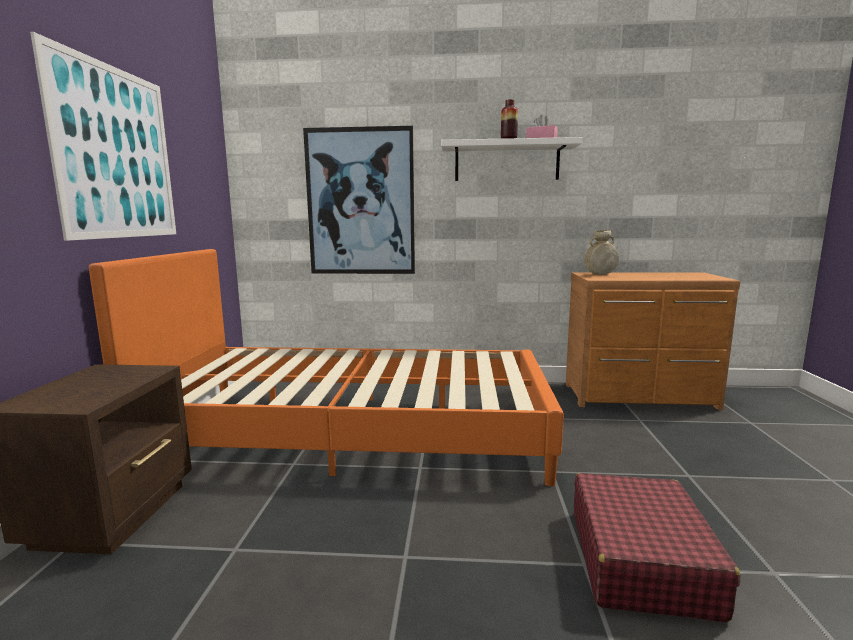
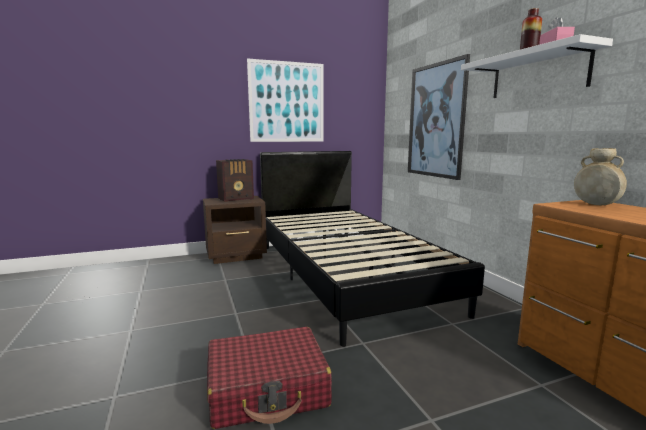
camera: 65 degrees right, 0 degrees up
(92, 381) = (237, 199): none -> radio
(354, 434) = (345, 274): orange bed -> black bed

